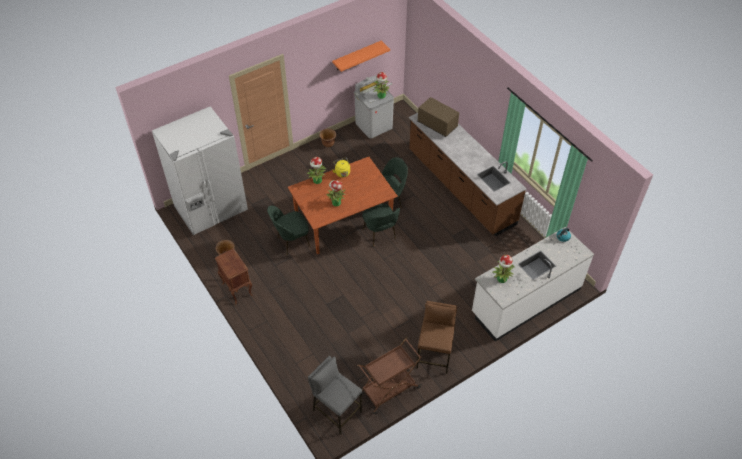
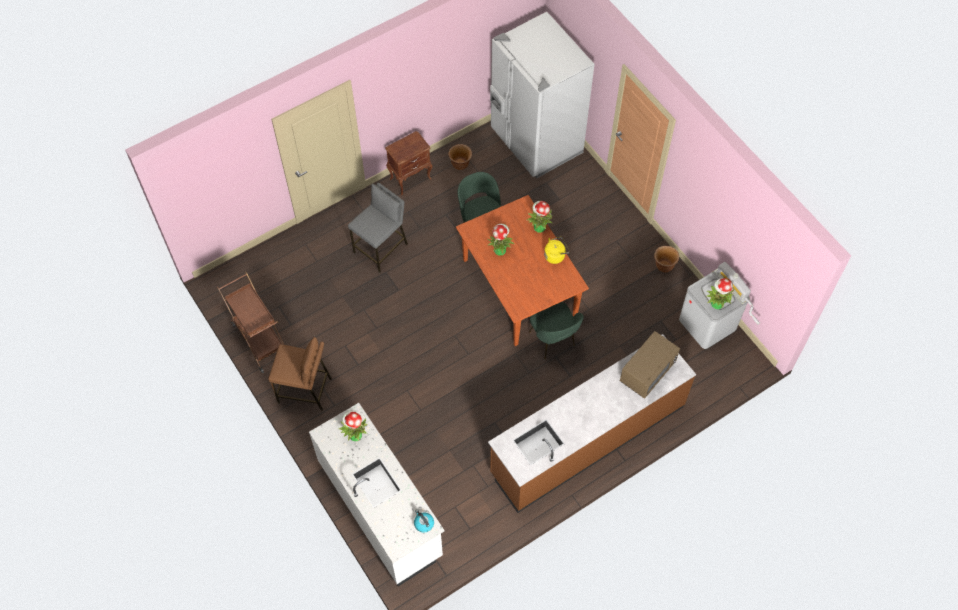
camera: 90 degrees right, 10 degrees up
(336, 411) = (240, 286): grey stool -> grey stool (381, 249)
(357, 56) = (742, 239): orange shelf -> none
(380, 236) = (494, 332): green chair -> none

